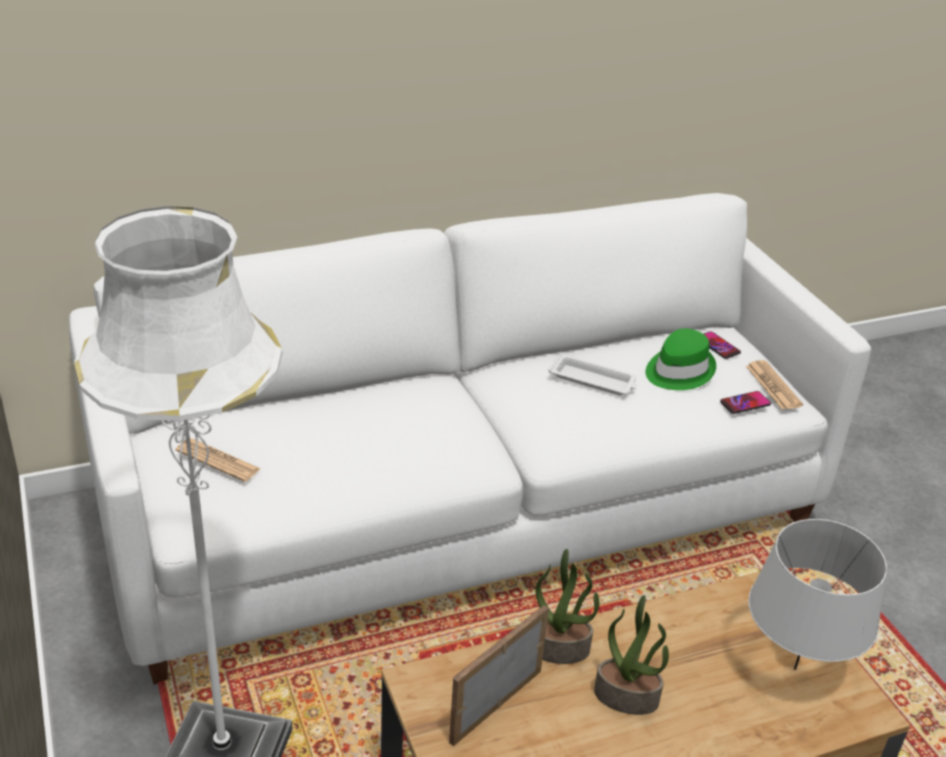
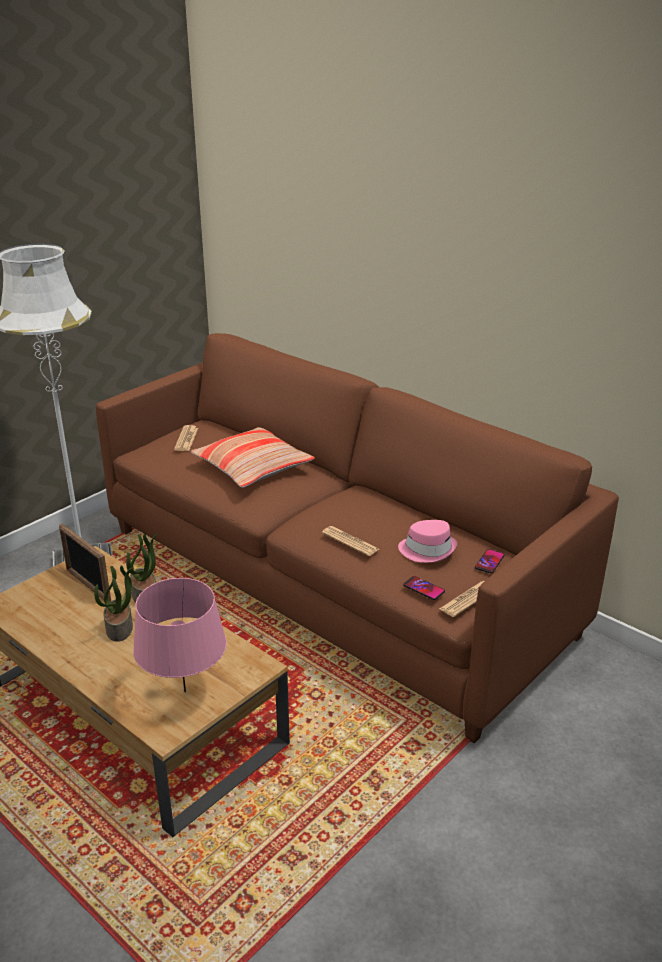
camera: 65 degrees right, 5 degrees down
(378, 426) = (253, 467): none -> pillow
(465, 510) = (332, 581): white sofa -> brown sofa
(495, 705) = (88, 586): picture frame -> picture frame turned 150 degrees counterclockwise
(593, 380) = (374, 519): white tray -> none
(631, 414) = (350, 541): none -> newspaper
(678, 371) = (427, 549): green hat -> pink hat
(795, 669) = (184, 692): grey table lamp -> pink table lamp

